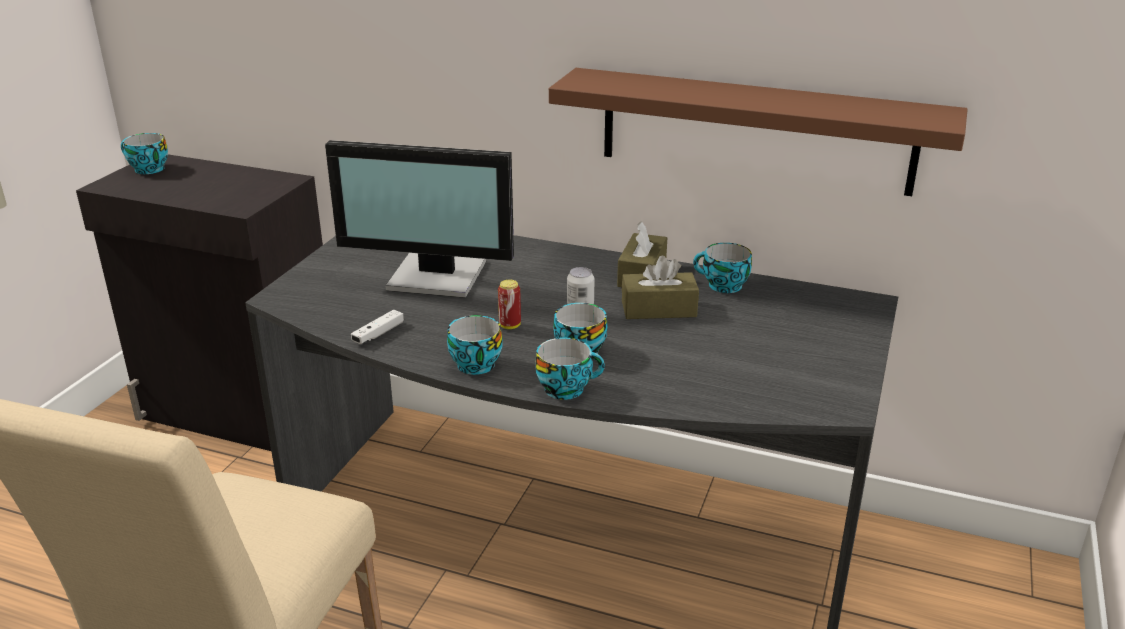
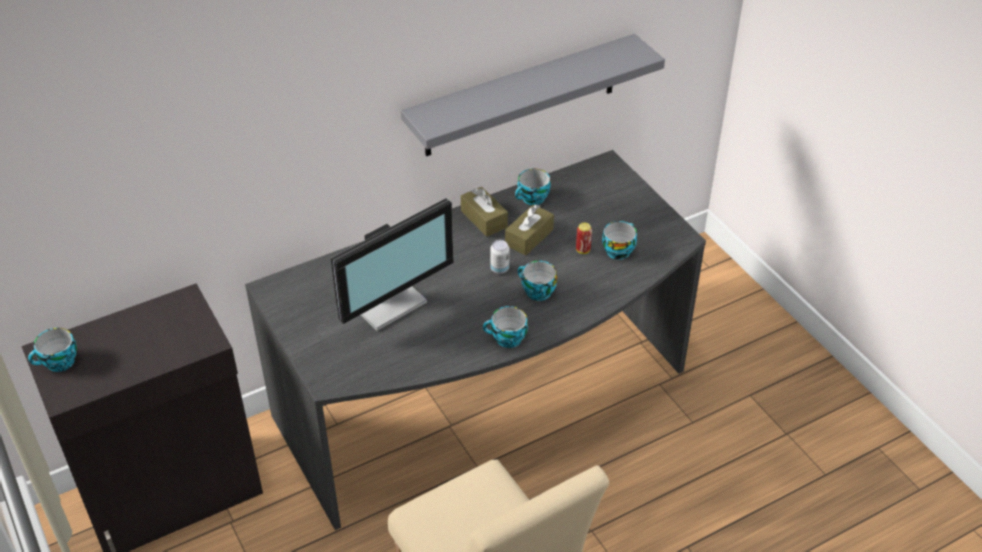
camera: 50 degrees left, 15 degrees up
(378, 334) = (429, 360): white game controller -> none
(510, 325) = (481, 303): can -> can (583, 250)
(567, 388) = (569, 318): cup -> cup (618, 250)
(755, 131) = (521, 96): brown shelf -> grey shelf

